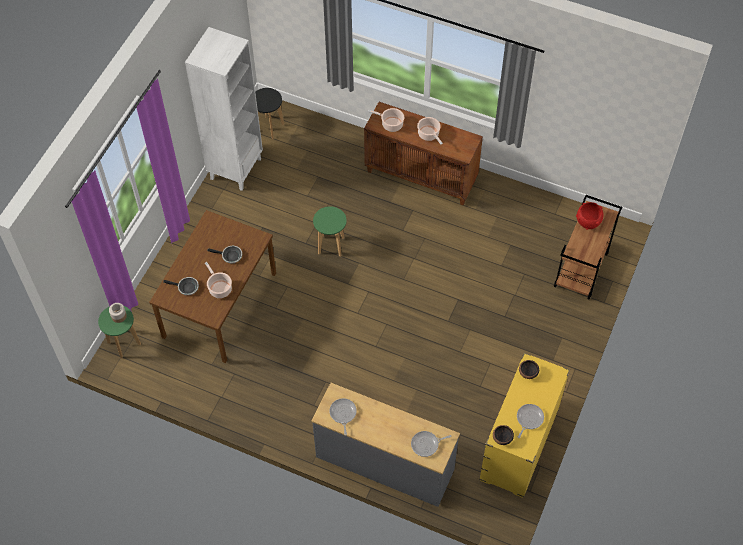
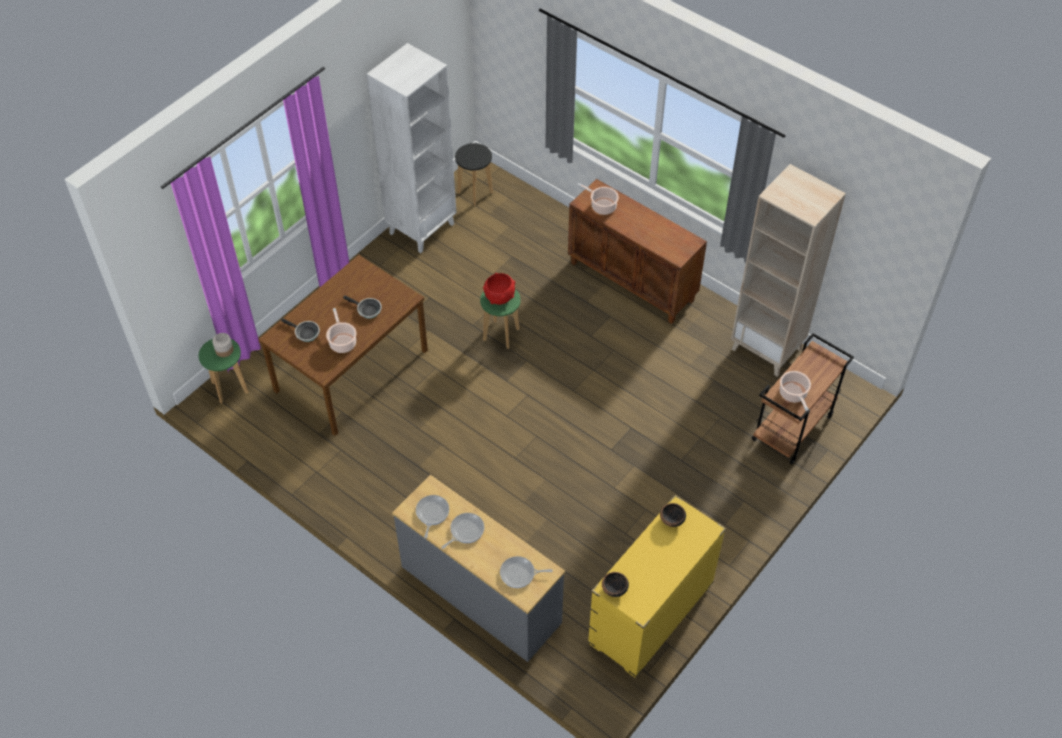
camera: 15 degrees right, 5 degrees down
(429, 135) = (643, 226): cooking pot -> cooking pot (793, 394)
(528, 419) = (655, 574): frying pan -> frying pan (465, 531)
(543, 209) = (767, 349): none -> beige bookcase
(588, 222) = (807, 366): red bowl -> red bowl (499, 297)

